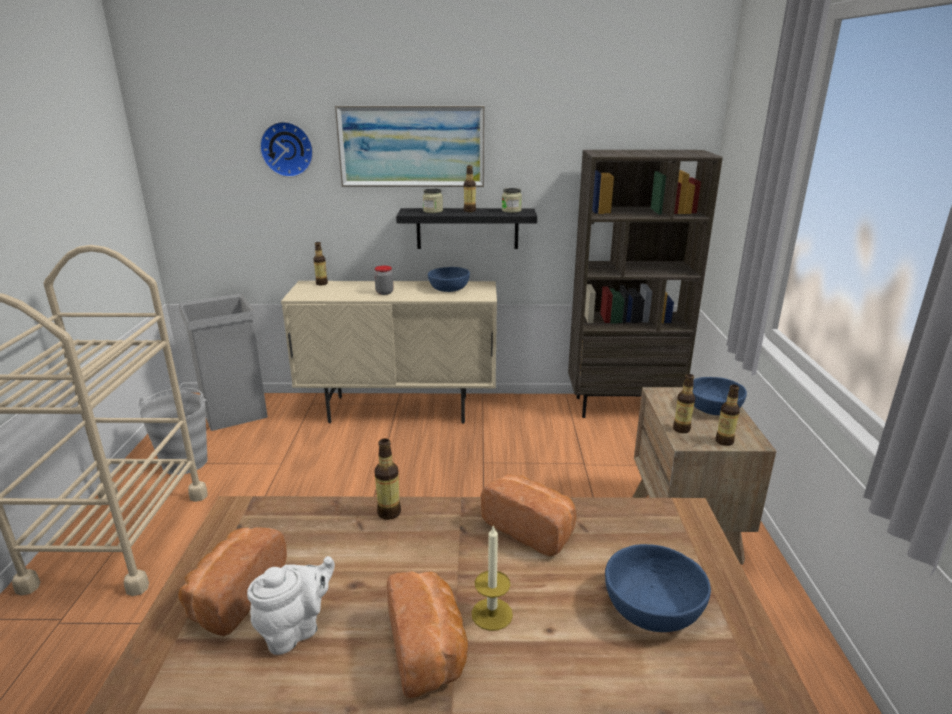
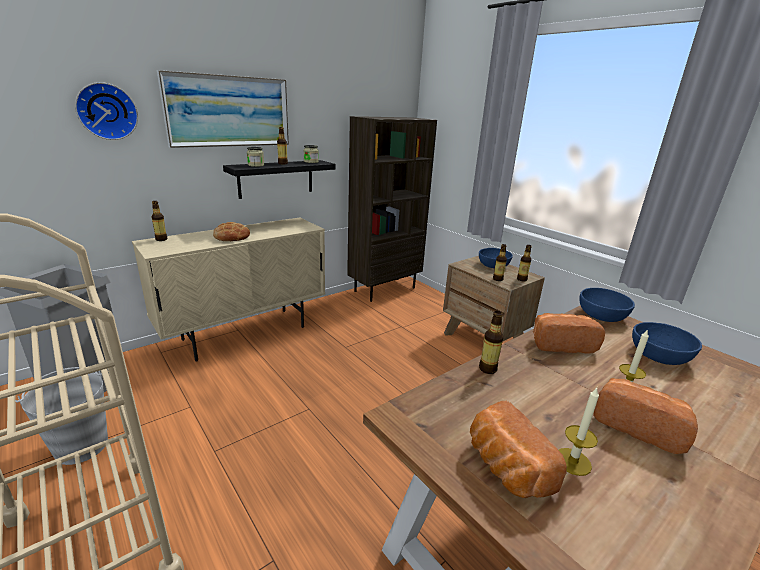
camera: 40 degrees left, 0 degrees up
(295, 630) = (572, 461): white teapot -> candle
(384, 292) = (232, 237): jar -> bread
(449, 288) = (277, 226): blue bowl -> blue bowl (602, 315)

